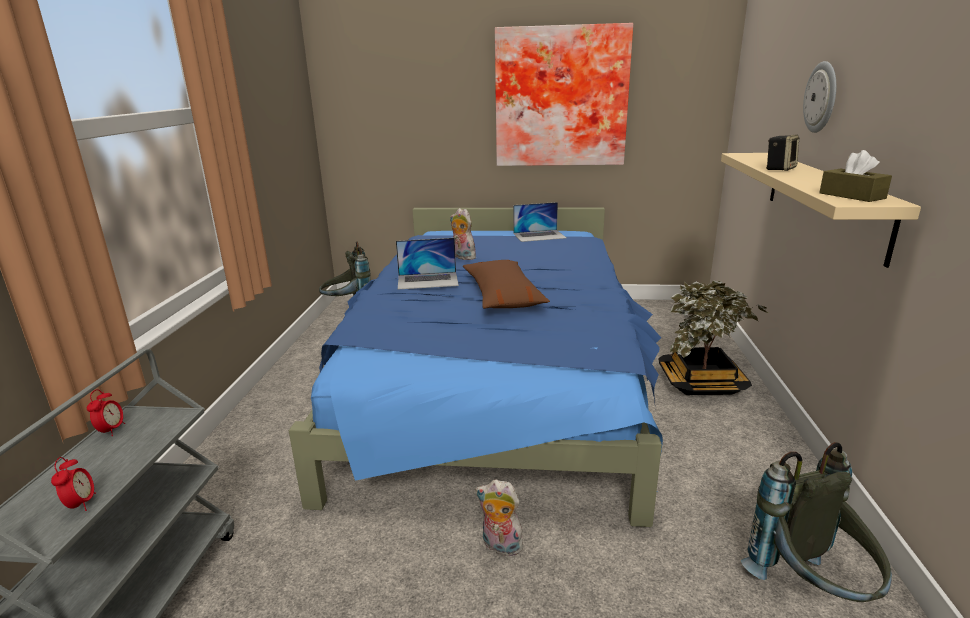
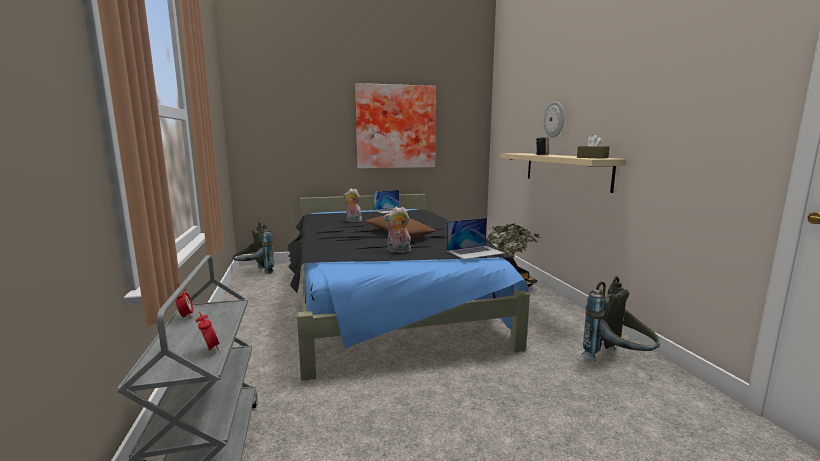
camera: 20 degrees left, 10 degrees down
(428, 280) = (343, 231): laptop -> laptop (475, 252)
(496, 376) = (385, 296): blue bed -> black bed
(500, 546) = (447, 375): plush toy -> plush toy (398, 251)

